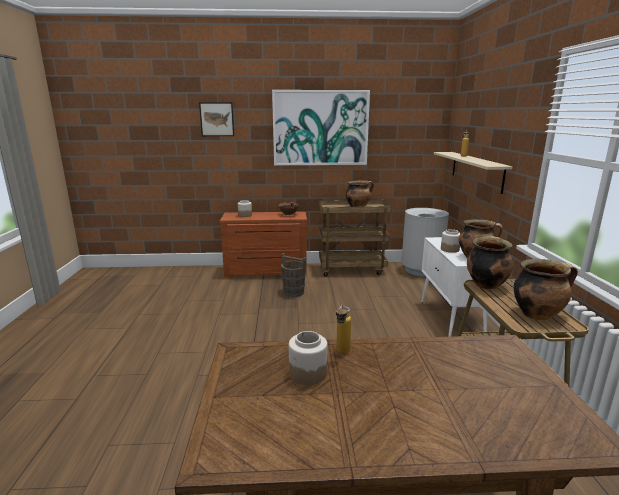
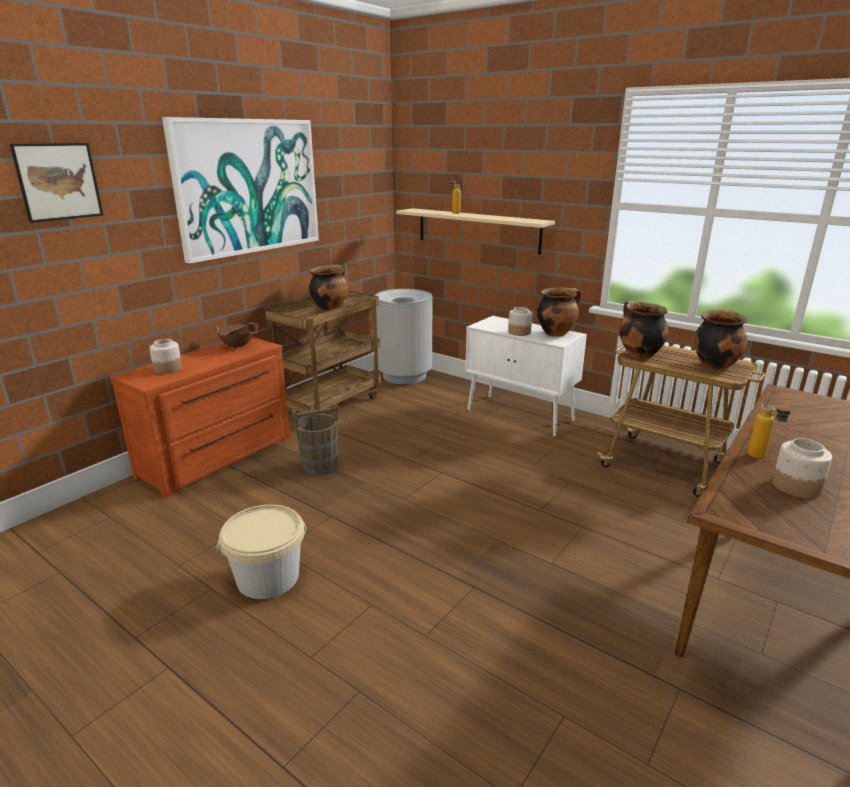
camera: 50 degrees left, 5 degrees up
(197, 320) = (268, 578): none -> beige bucket

